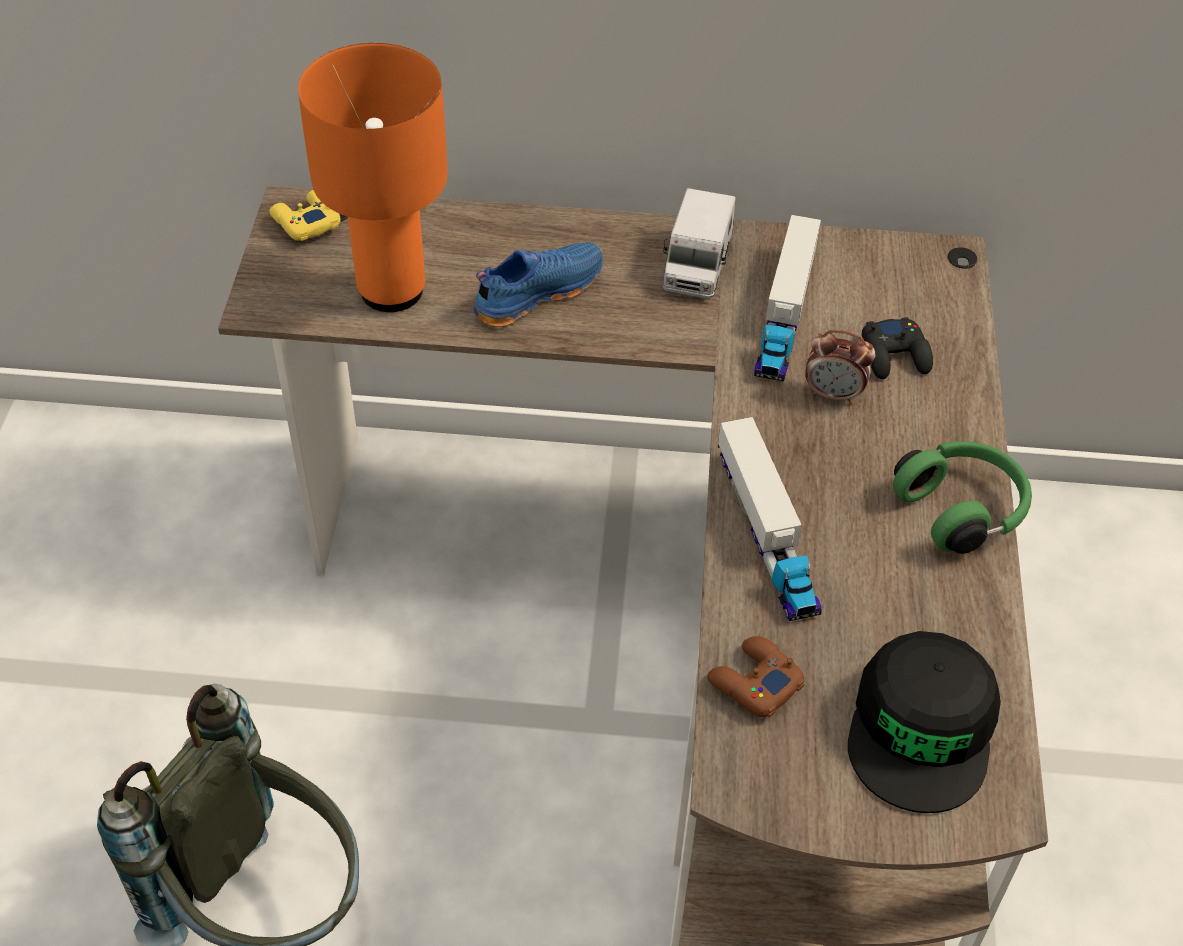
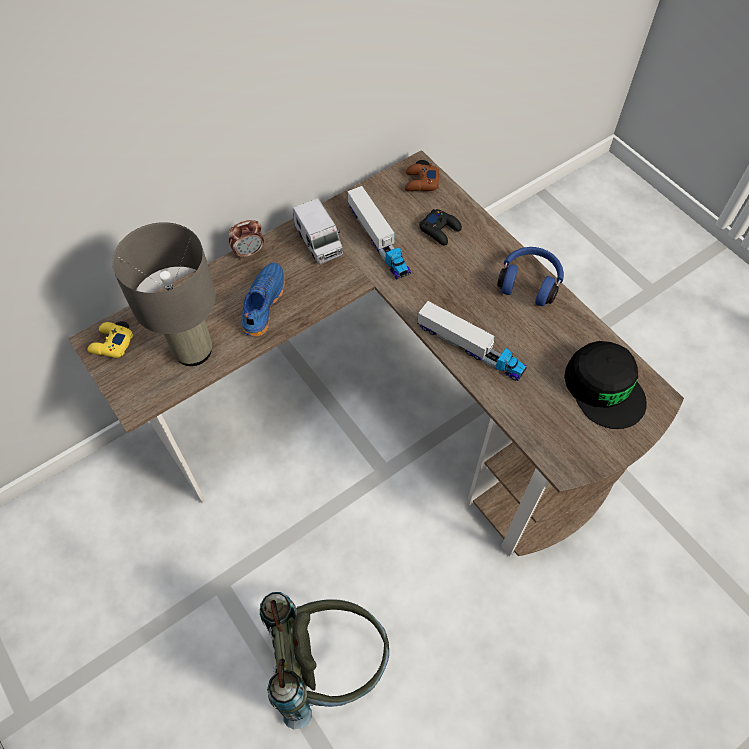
camera: 40 degrees left, 10 degrees up
(389, 290) = (192, 351): orange table lamp -> grey table lamp
(754, 683) = (530, 418): brown game controller -> brown game controller (421, 182)
(834, 394) = (434, 265): alarm clock -> alarm clock (249, 252)
(962, 509) = (529, 282): green headphones -> blue headphones

